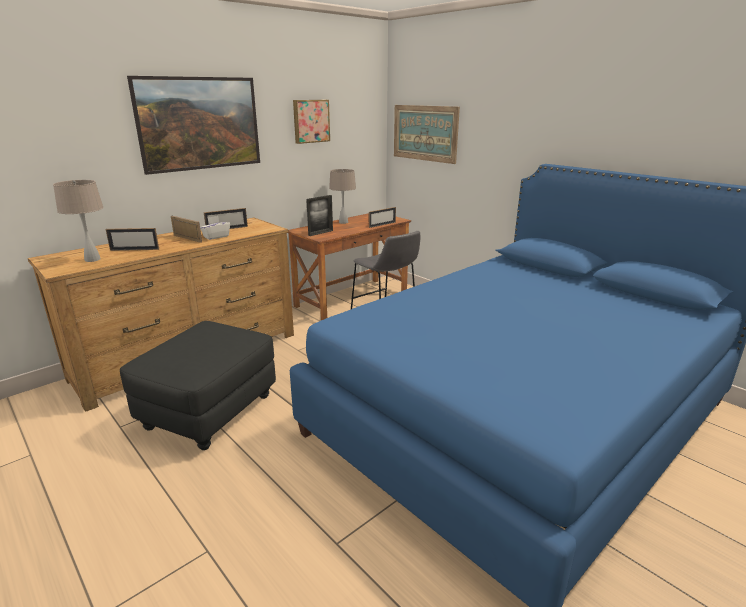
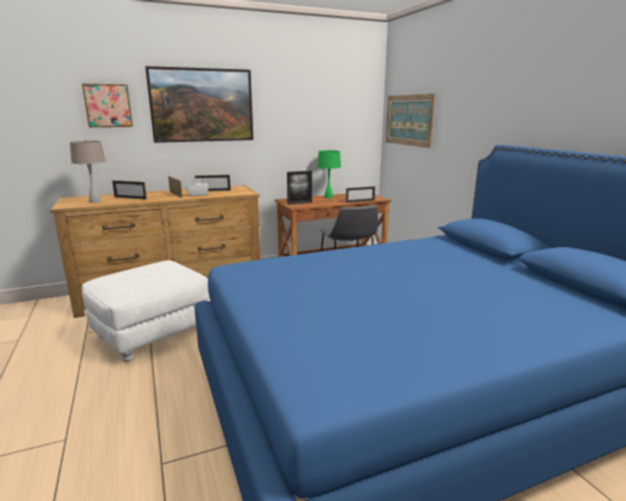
camera: 20 degrees right, 5 degrees down
(210, 411) = (153, 334): black ottoman -> white ottoman
(310, 121) = (304, 107): picture -> picture (108, 105)
(343, 222) = (328, 197): beige table lamp -> green table lamp

